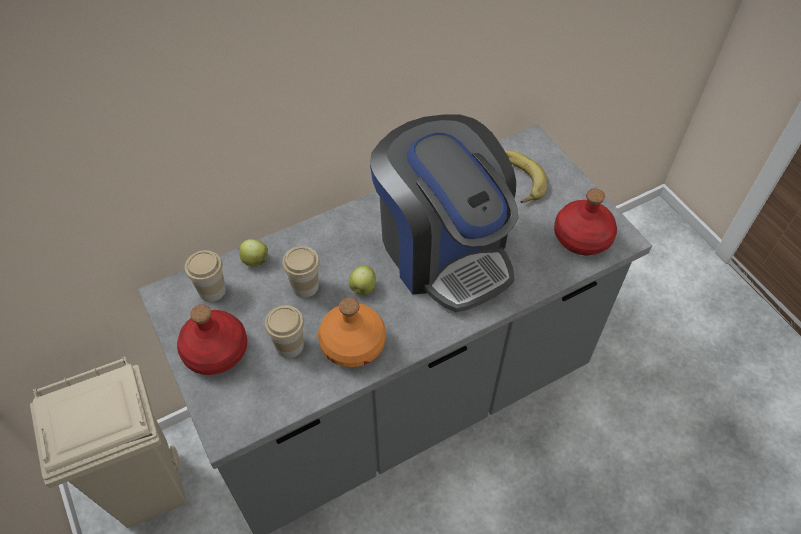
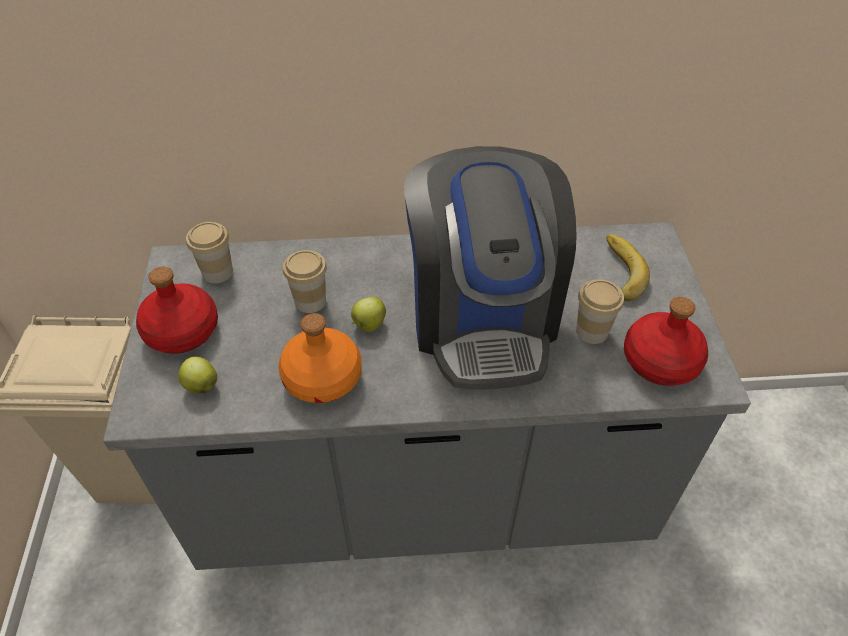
camera: 25 degrees right, 5 degrees down
(254, 260) = (276, 258): apple -> apple (201, 385)
(289, 345) = (256, 354): cup -> cup (592, 331)

